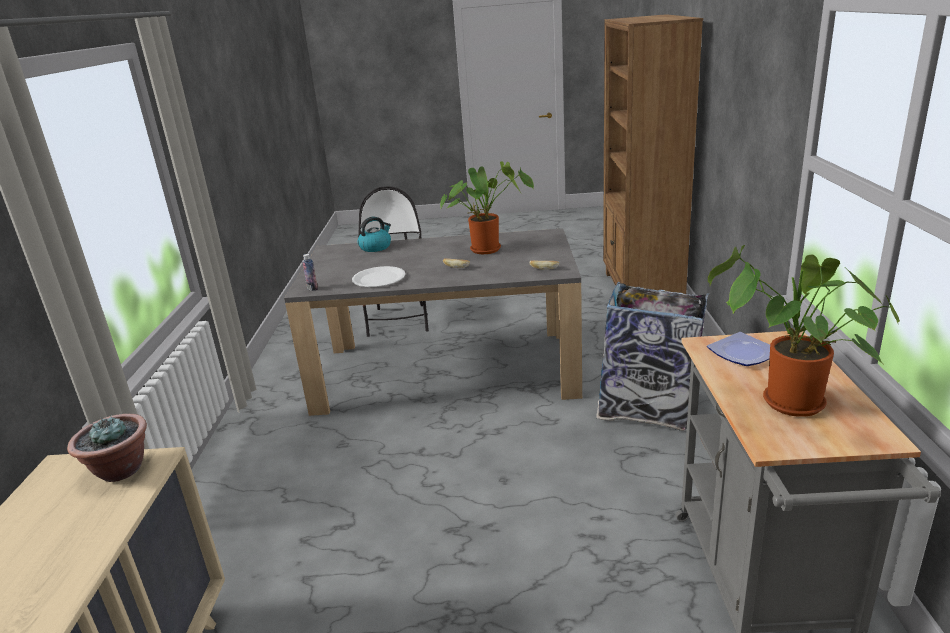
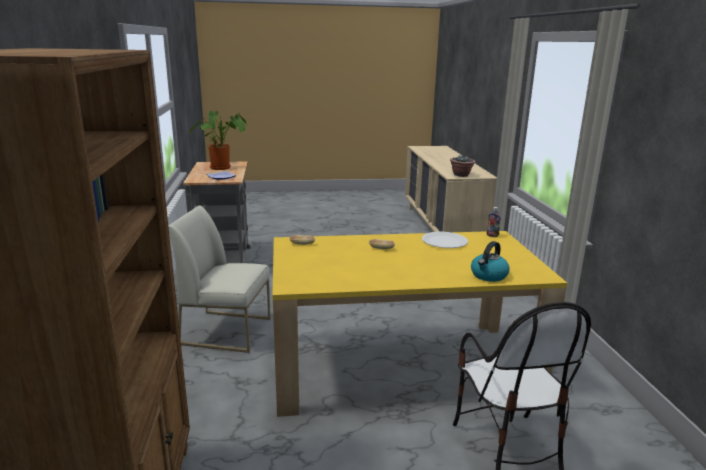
camera: 170 degrees right, 5 degrees down
(447, 371) = (400, 364): grey dining table -> yellow dining table
(488, 248) = (358, 267): potted plant -> none
(649, 406) = (227, 331): trash can -> white chair

